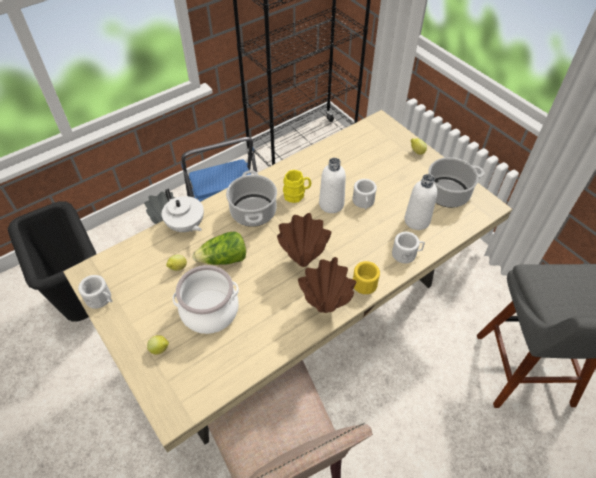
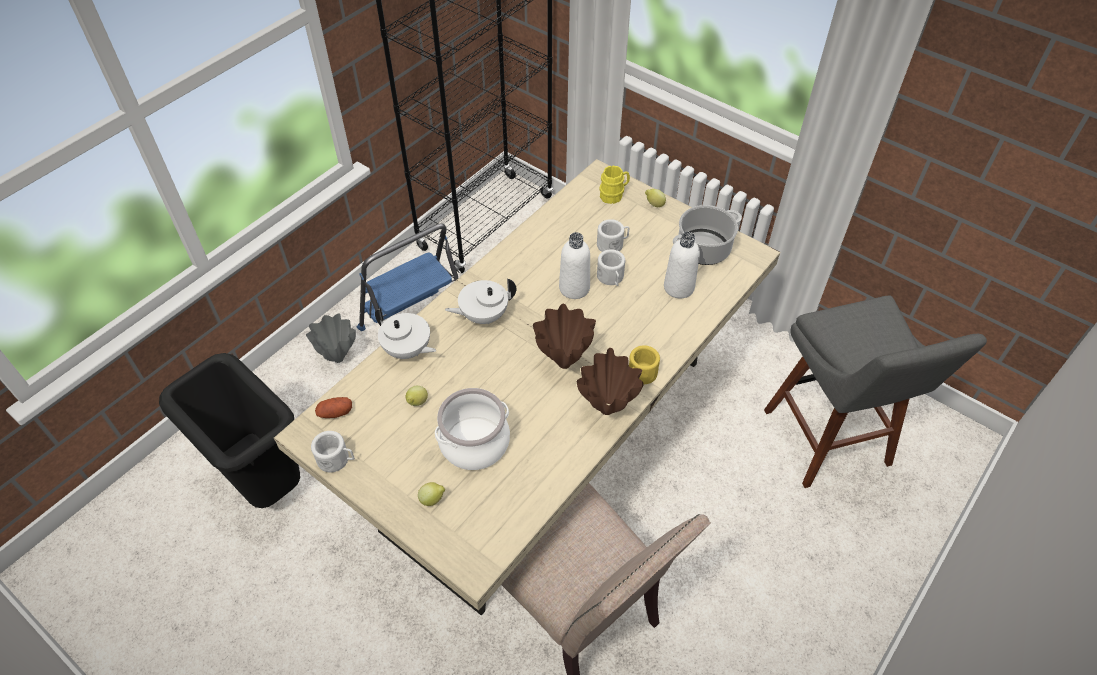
camera: 15 degrees left, 0 degrees up
(114, 262) = (335, 413): none -> potato
(223, 259) = (469, 380): lettuce -> none
(253, 211) = (483, 315): cooking pot -> white teapot
(297, 195) = (529, 285): yellow mug -> yellow mug (614, 195)
(406, 254) = (678, 328): white mug -> white mug (612, 244)

